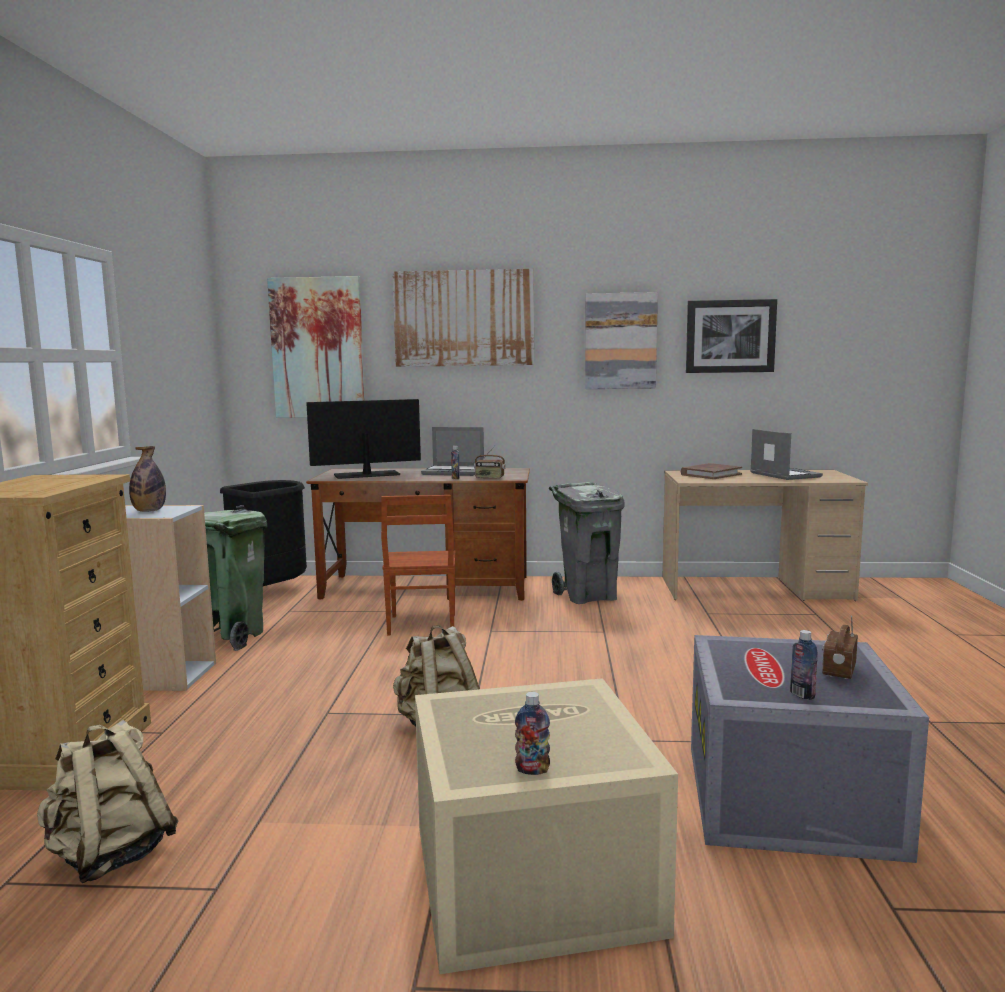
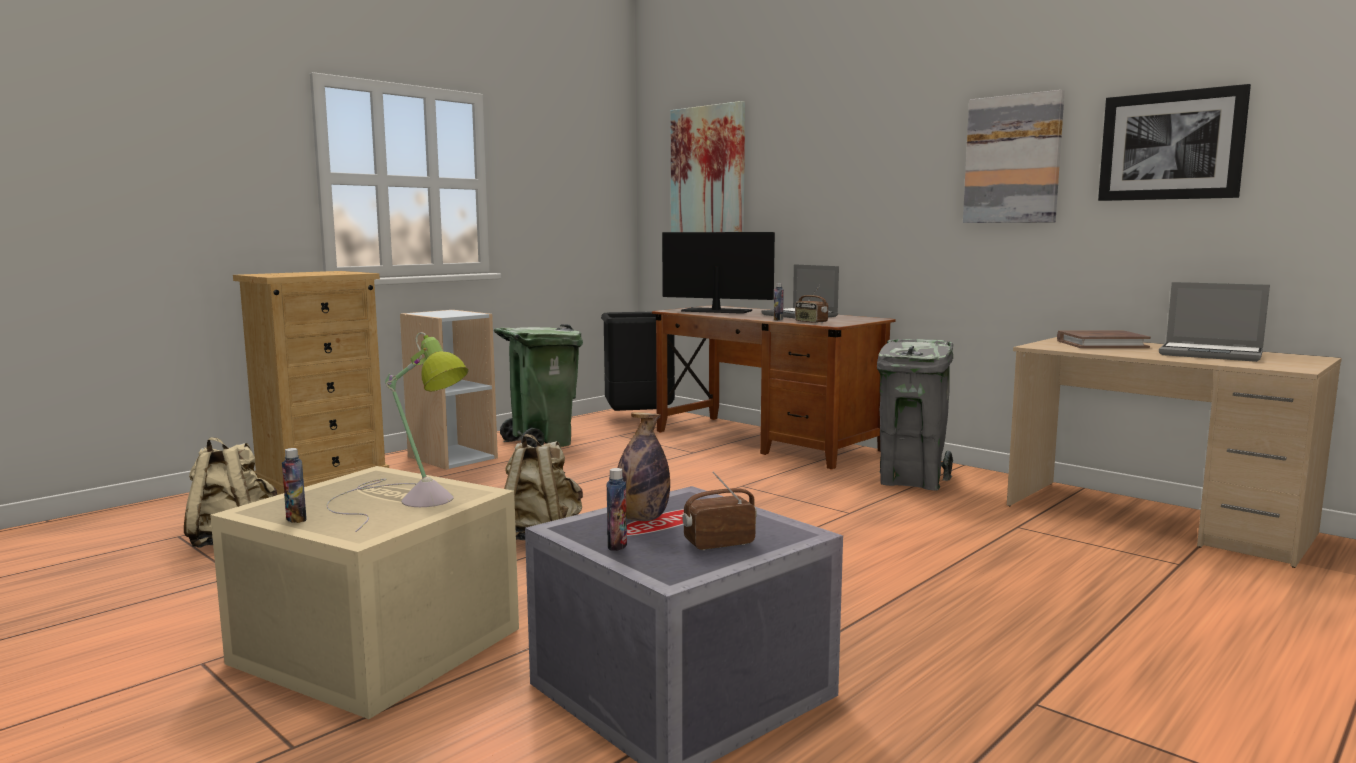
camera: 40 degrees right, 0 degrees up
(149, 511) = (446, 313): bottle -> bottle (642, 519)
(421, 625) = (693, 467): brown chair -> none
(464, 318) = (838, 140): picture -> none
(554, 715) = (406, 499): none -> table lamp
(783, 475) = (1212, 354): laptop -> laptop turned 105 degrees clockwise

